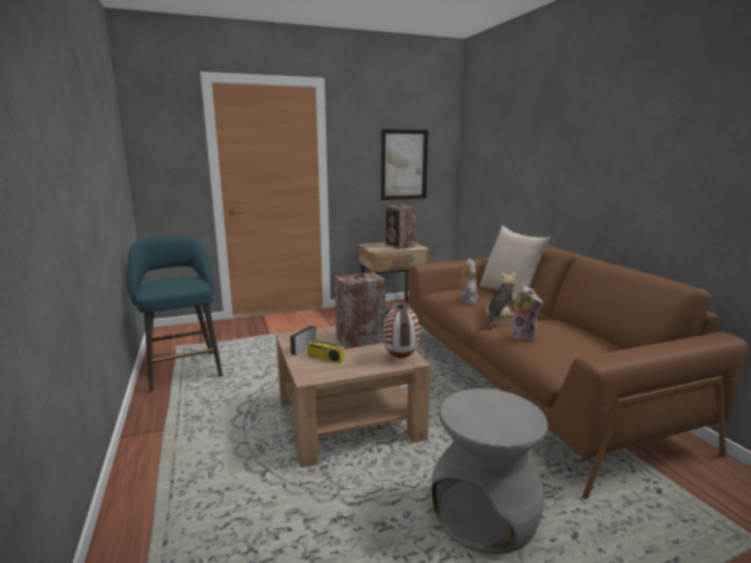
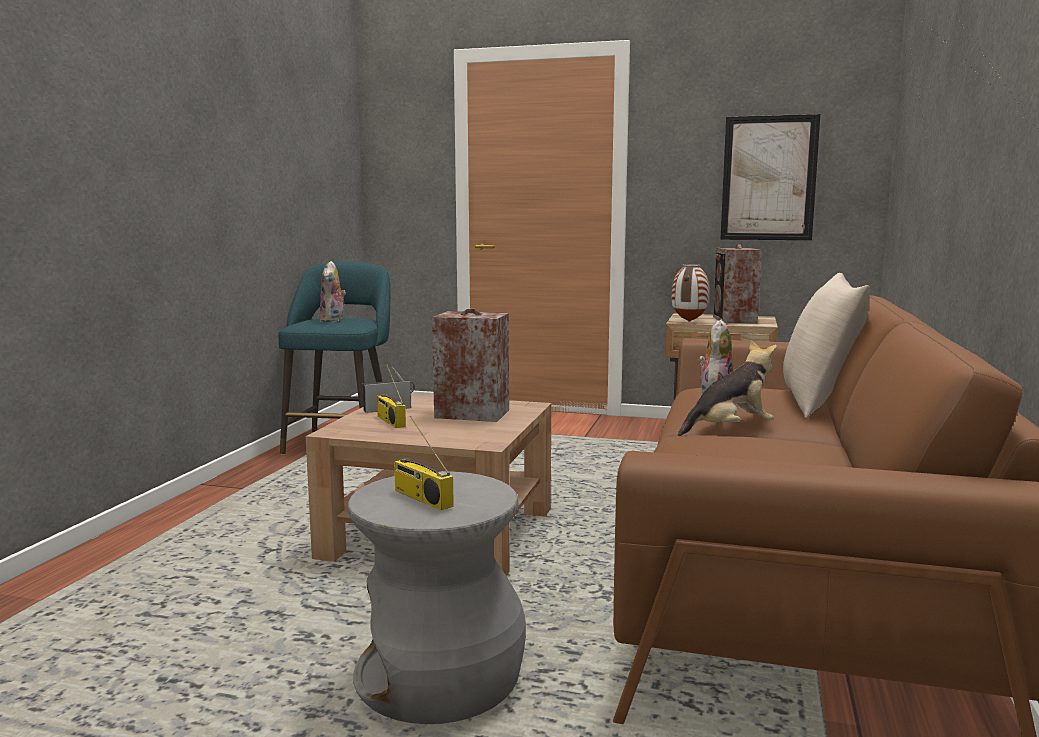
camera: 35 degrees right, 5 degrees down
(400, 358) = (477, 438): vase -> vase (688, 321)
(487, 417) = (421, 498): none -> radio
(525, 337) = (700, 447): plush toy -> plush toy (333, 320)

